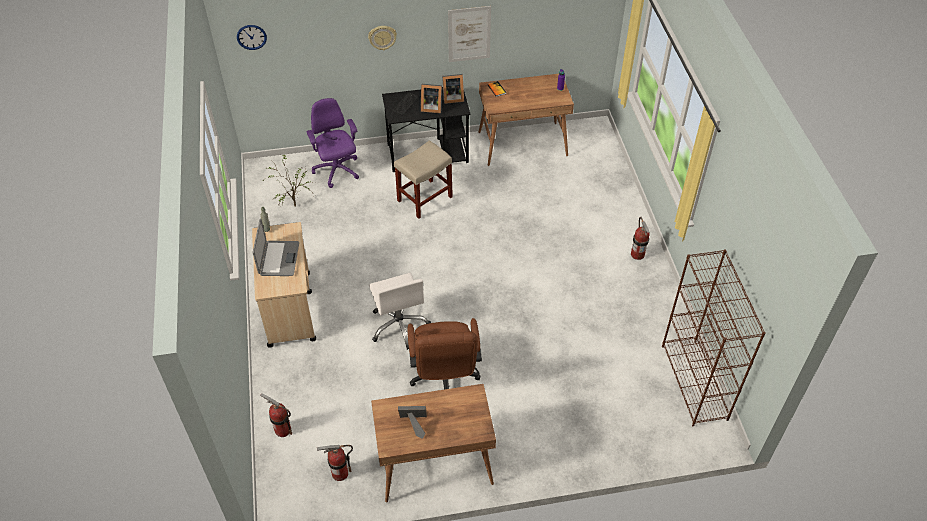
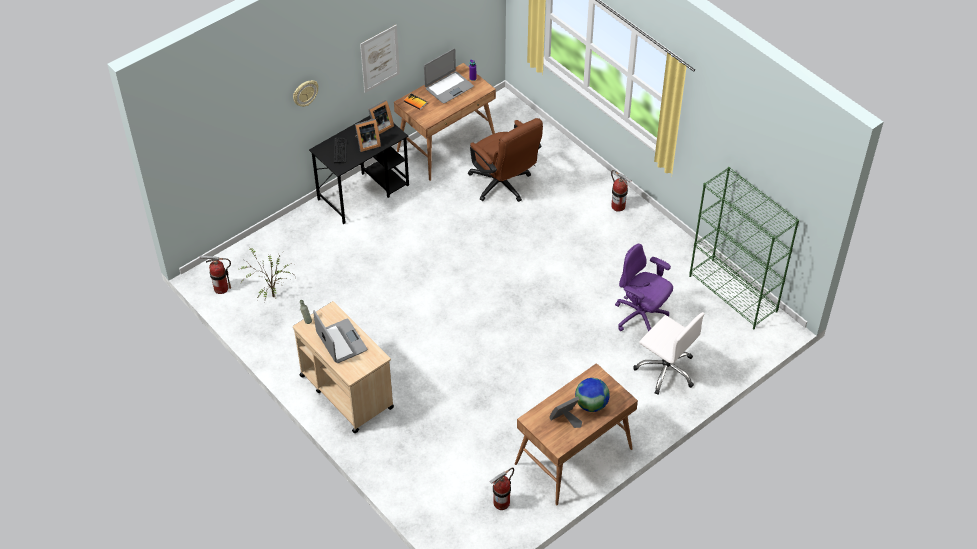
camera: 30 degrees left, 0 degrees up
(251, 37) = (188, 142): wall clock -> none
(283, 430) = (424, 494): fire extinguisher -> fire extinguisher (221, 288)
(337, 171) = (288, 246): purple office chair -> purple office chair (641, 317)
(399, 325) = (458, 360): white office chair -> white office chair (666, 370)
(424, 199) = (393, 237): beige stool -> none
(444, 379) = (531, 386): brown office chair -> brown office chair (503, 186)
(448, 421) = (591, 404): none -> globe
(534, 88) = (449, 87): none -> laptop
(694, 382) = (733, 294): brown bookcase -> green bookcase

